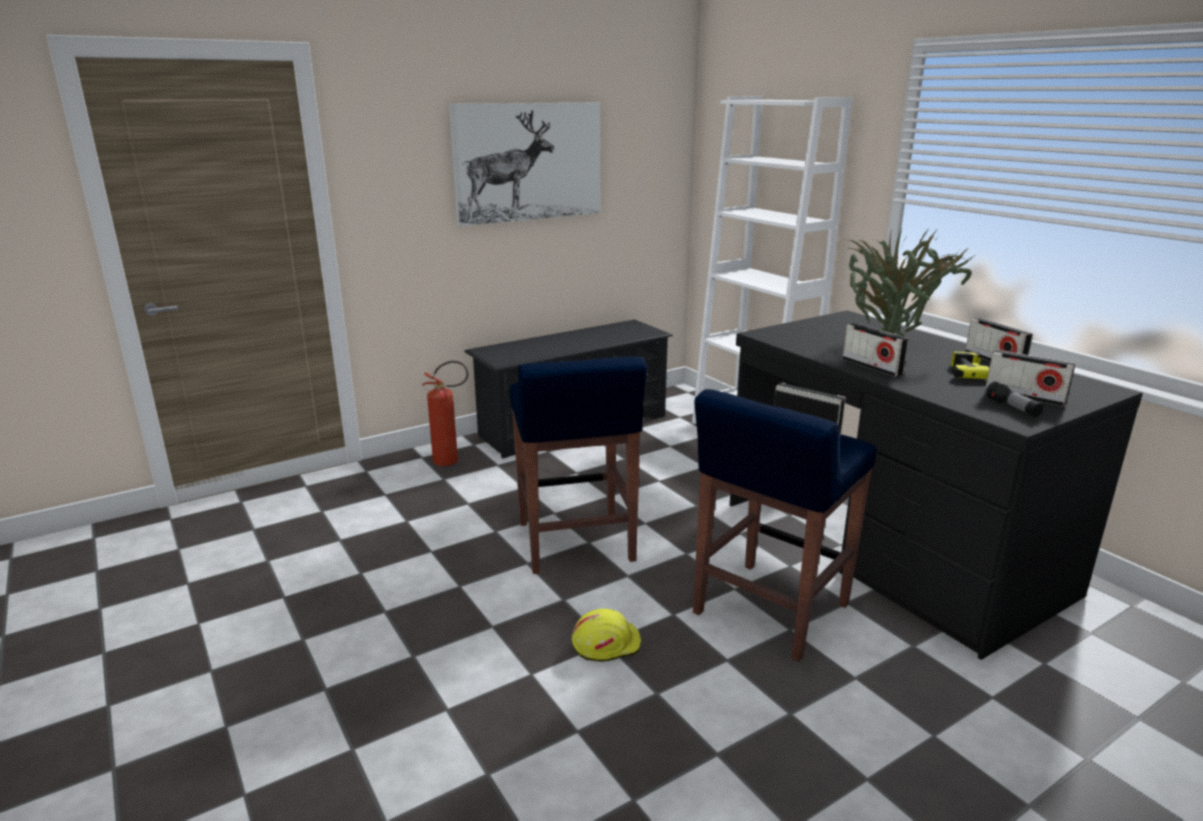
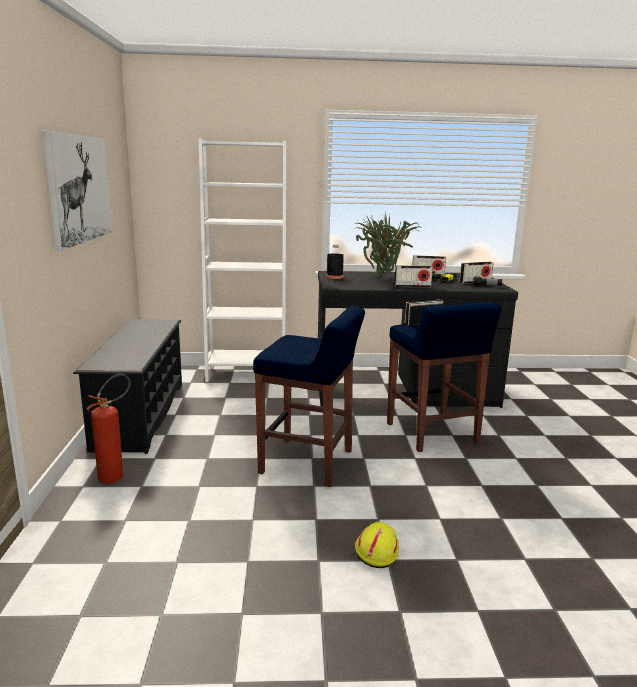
camera: 60 degrees left, 5 degrees down
(606, 643) = (427, 485): yellow hard hat -> yellow hard hat (376, 551)
(824, 323) = (334, 277): none -> black bottle

